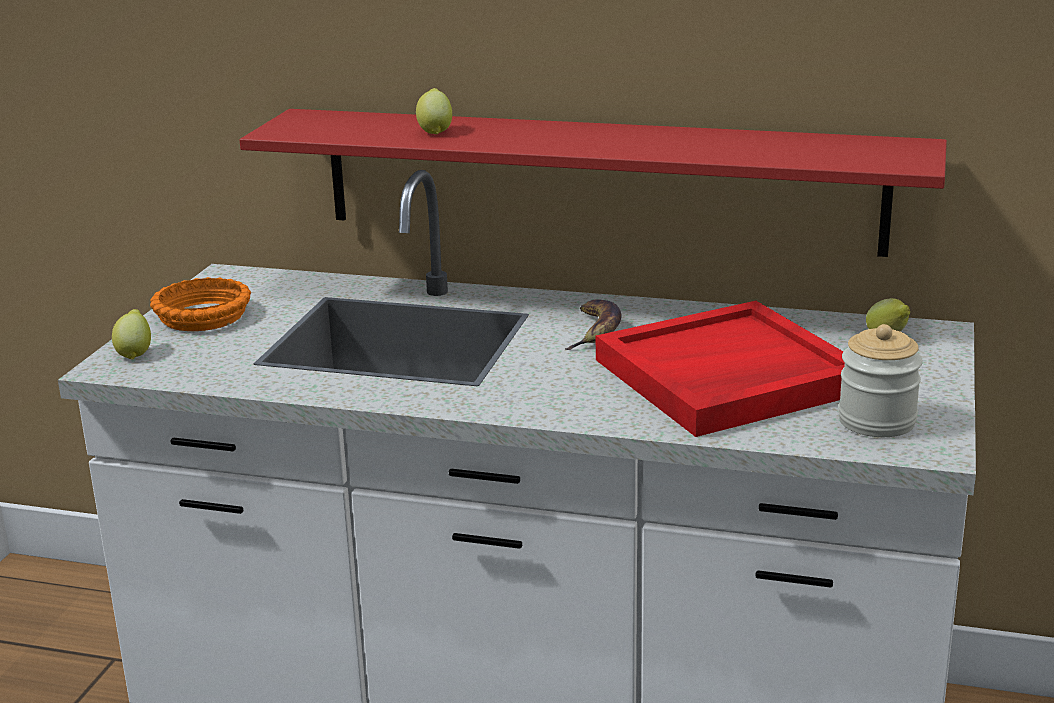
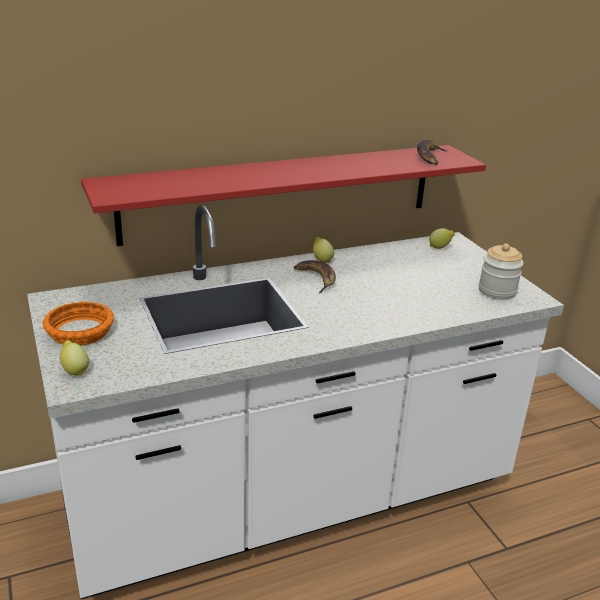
camera: 40 degrees left, 5 degrees up
(435, 131) = (208, 180): lemon -> lemon (321, 260)
(727, 377) = (410, 287): red tray -> none
(858, 151) = (430, 157): none -> banana

